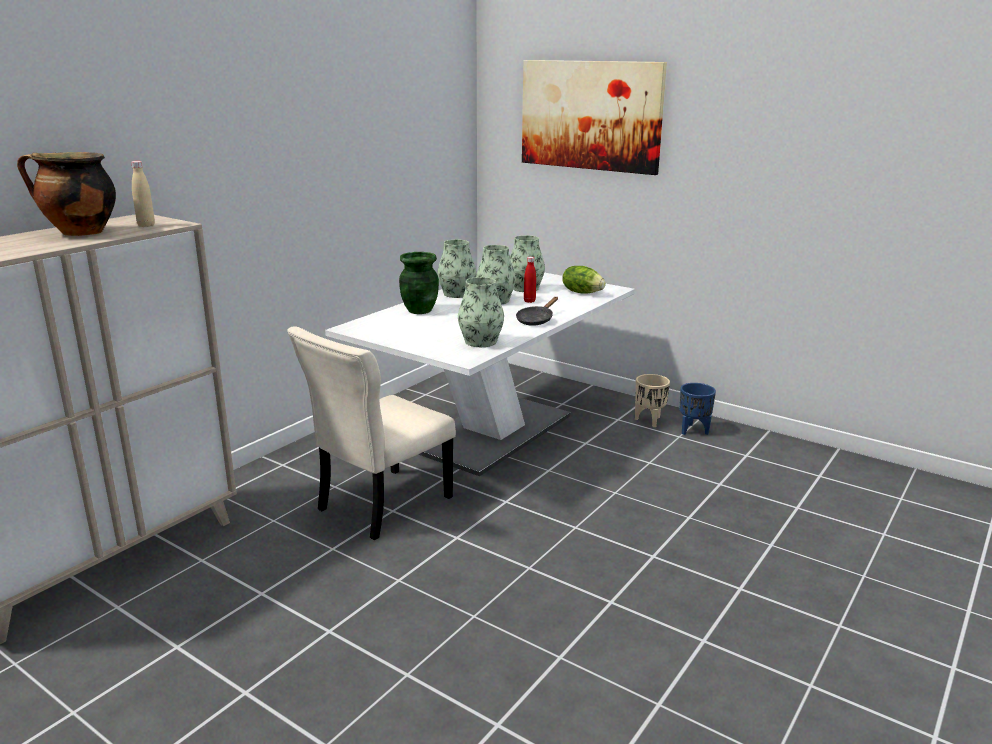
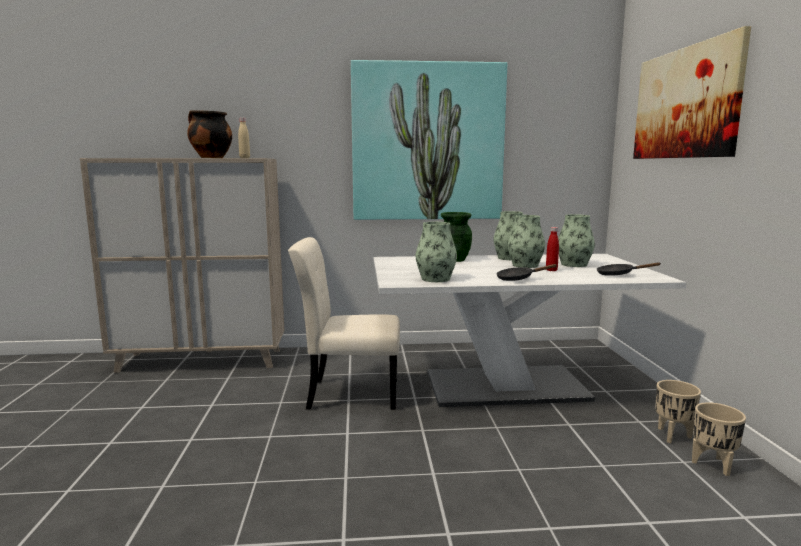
camera: 50 degrees right, 10 degrees down
(321, 160) = (427, 142): none -> picture
(582, 292) = (618, 274): lettuce -> black frying pan
(694, 431) = (713, 465): blue planter -> beige planter

